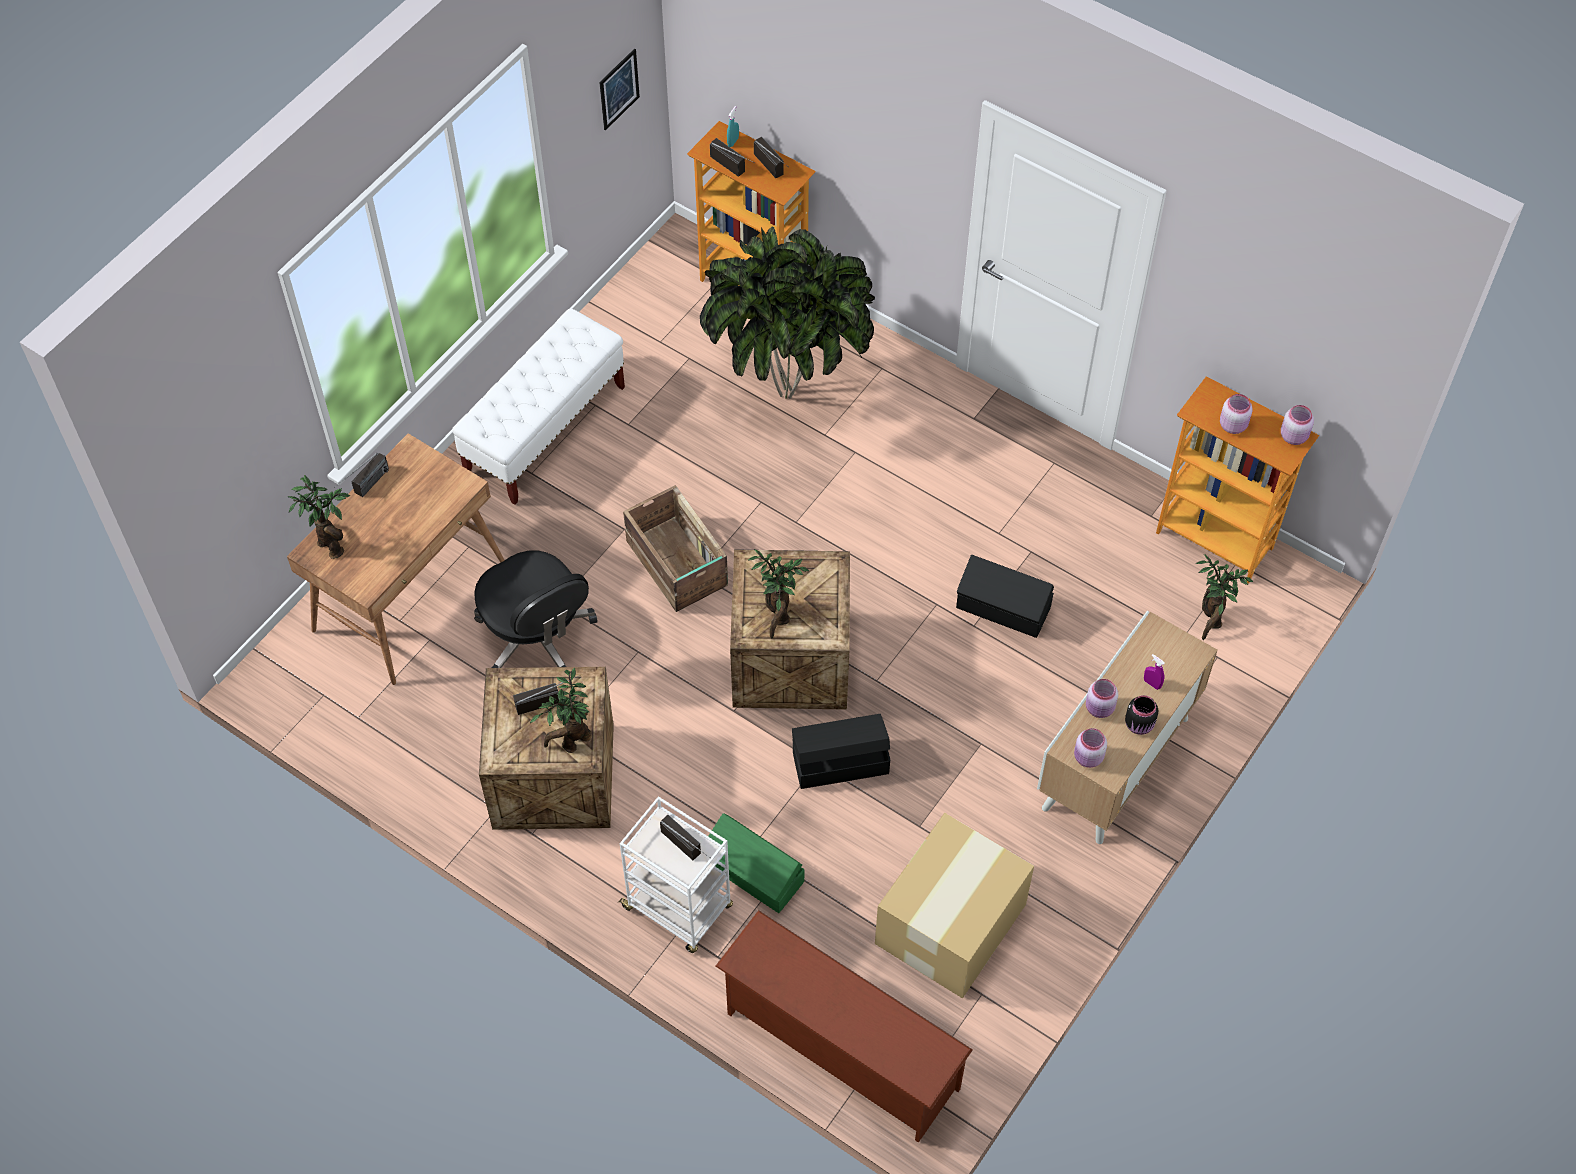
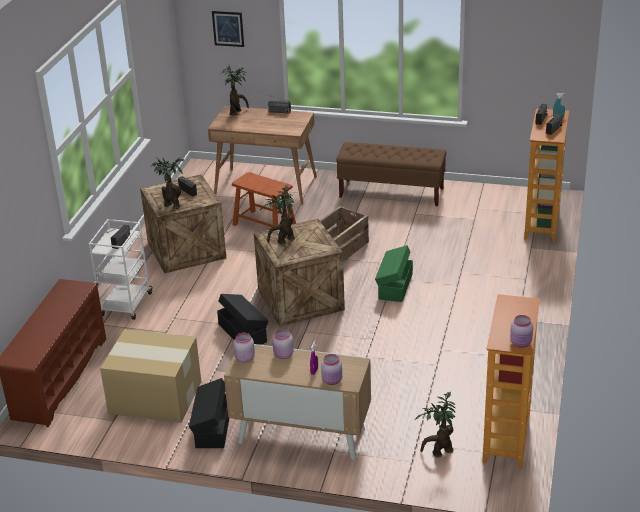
camera: 70 degrees right, 25 degrees down
(537, 638) = (264, 224): black office chair -> brown stool
(545, 430) = (391, 193): white bench -> brown bench
(619, 89) = (534, 59): picture -> picture (228, 28)
(754, 874) = (157, 323): green storage box -> green storage box (394, 286)
(788, 396) = (476, 254): potted plant -> none
(1003, 609) = (386, 364): black storage box -> black storage box (212, 428)
(1140, 725) = (280, 373): black jar -> none
(1233, 425) = (508, 317): pink jar -> pink jar (332, 380)

